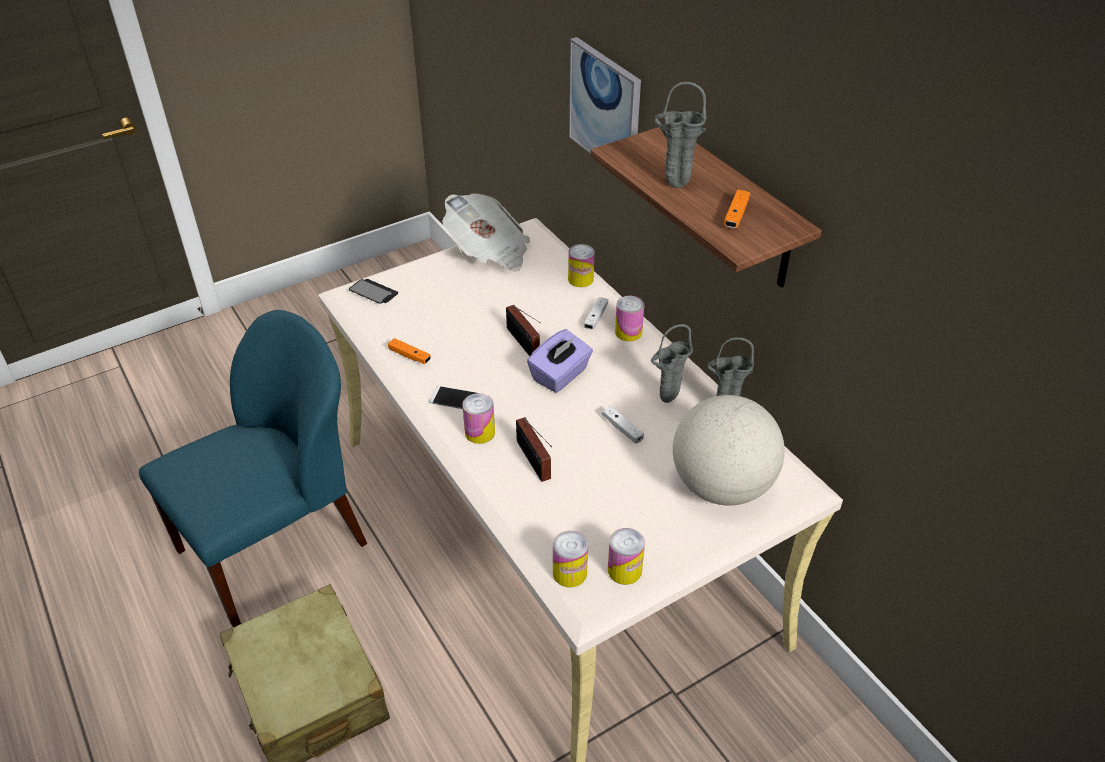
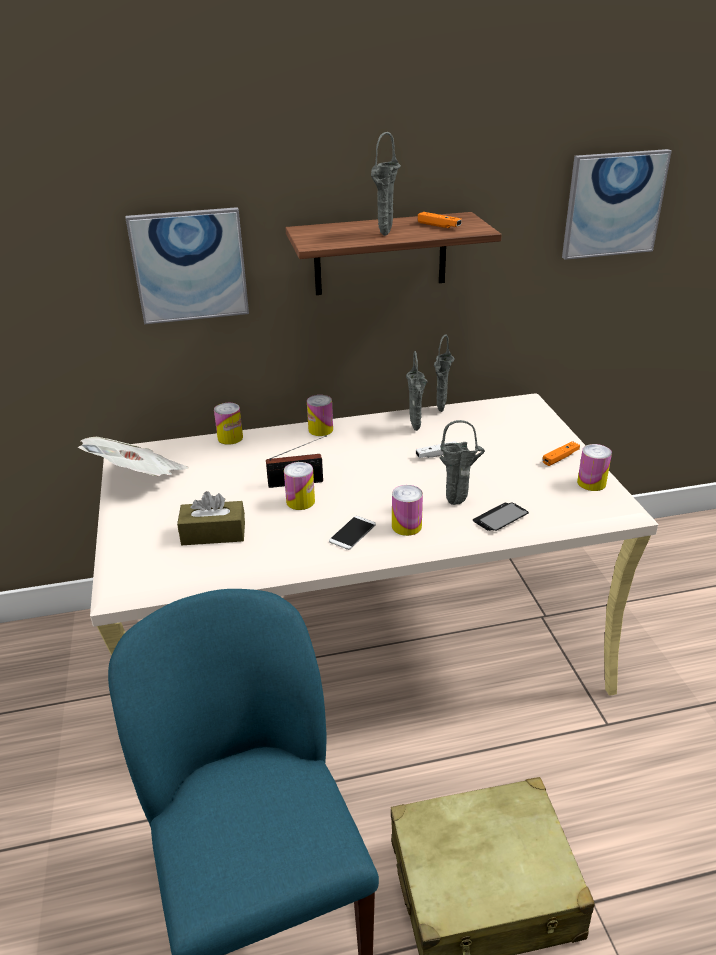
camera: 70 degrees left, 10 degrees down
(373, 292) = (138, 564): phone -> phone (500, 518)
(409, 356) = (268, 553): orange game controller -> orange game controller (560, 458)
(425, 318) = (213, 533): none -> brown tissue box
(534, 462) = (458, 503): radio -> grey vase
(560, 375) = (354, 471): purple tissue box -> none
(569, 573) = (589, 508): can -> can (300, 501)
(595, 318) = (290, 440): white game controller -> none
(721, 486) = (517, 427): globe -> none
(987, 352) = (613, 204): none -> picture

